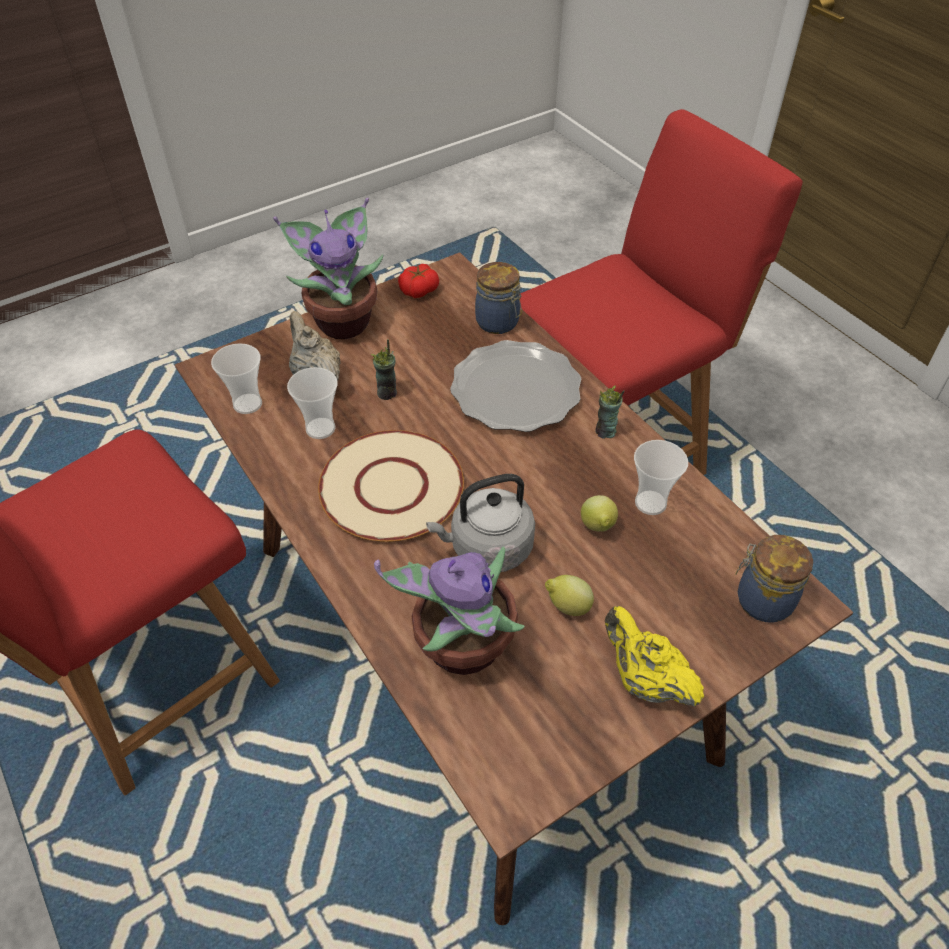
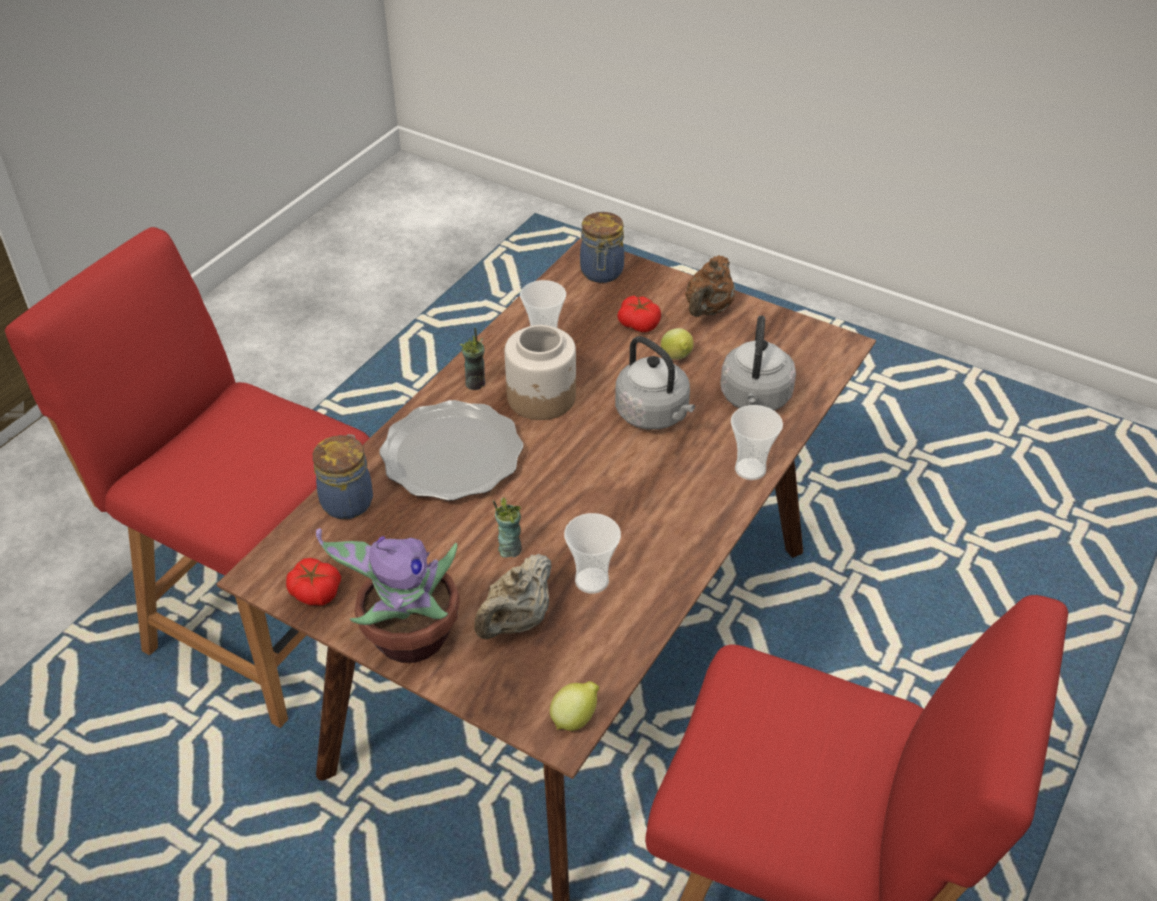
camera: 115 degrees left, 5 degrees down
(247, 404) = (595, 661): cup -> cup (750, 469)
(391, 488) = (632, 496): beige plate -> none
(461, 649) = (755, 399): potted plant -> grey kettle
(560, 471) = (542, 398): none -> jar
(597, 527) = (589, 362): lemon -> lemon (575, 718)
(644, 680) = (707, 310): yellow teapot -> brown teapot
(646, 597) = (639, 323): none -> tomato

